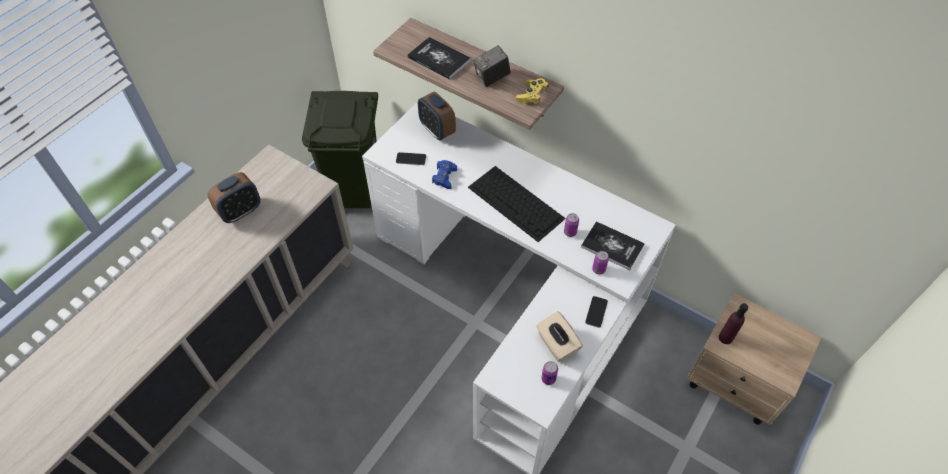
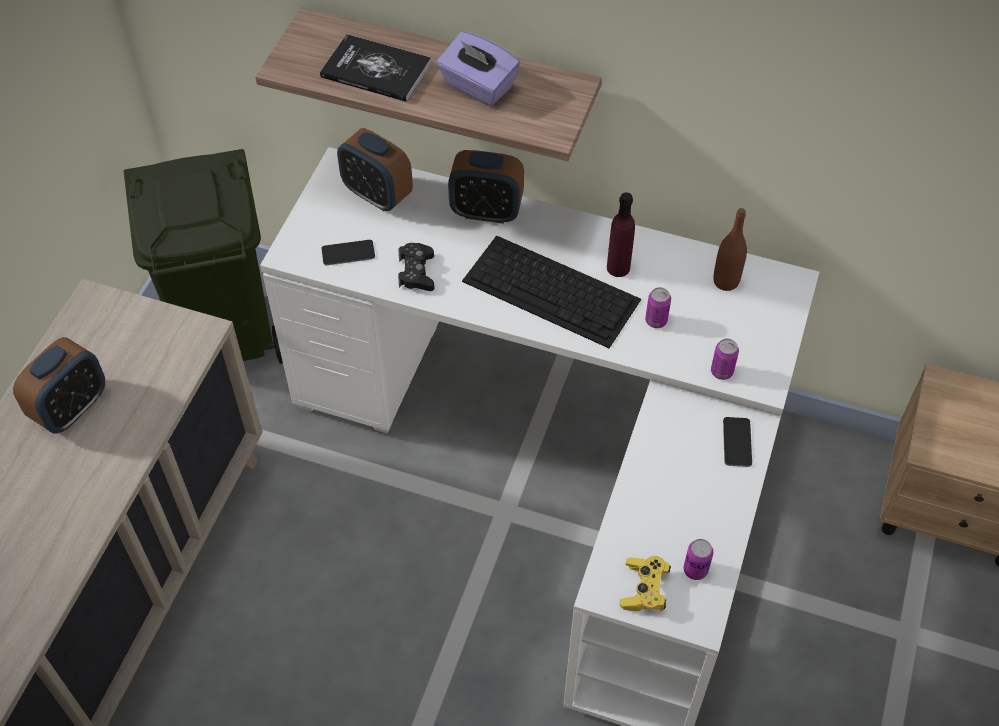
camera: 15 degrees left, 0 degrees up
(444, 177) = (416, 272): blue game controller -> black game controller
(492, 78) = (477, 86): camera -> purple tissue box
(494, 151) = (486, 211): none -> alarm clock
(532, 96) = (555, 103): yellow game controller -> yellow game controller (644, 589)
(557, 344) = (691, 510): beige tissue box -> none
(612, 246) = (731, 329): book -> none
(618, 218) = (726, 281): none -> brown bottle
(725, 338) = (936, 438): purple bottle -> purple bottle (618, 268)

